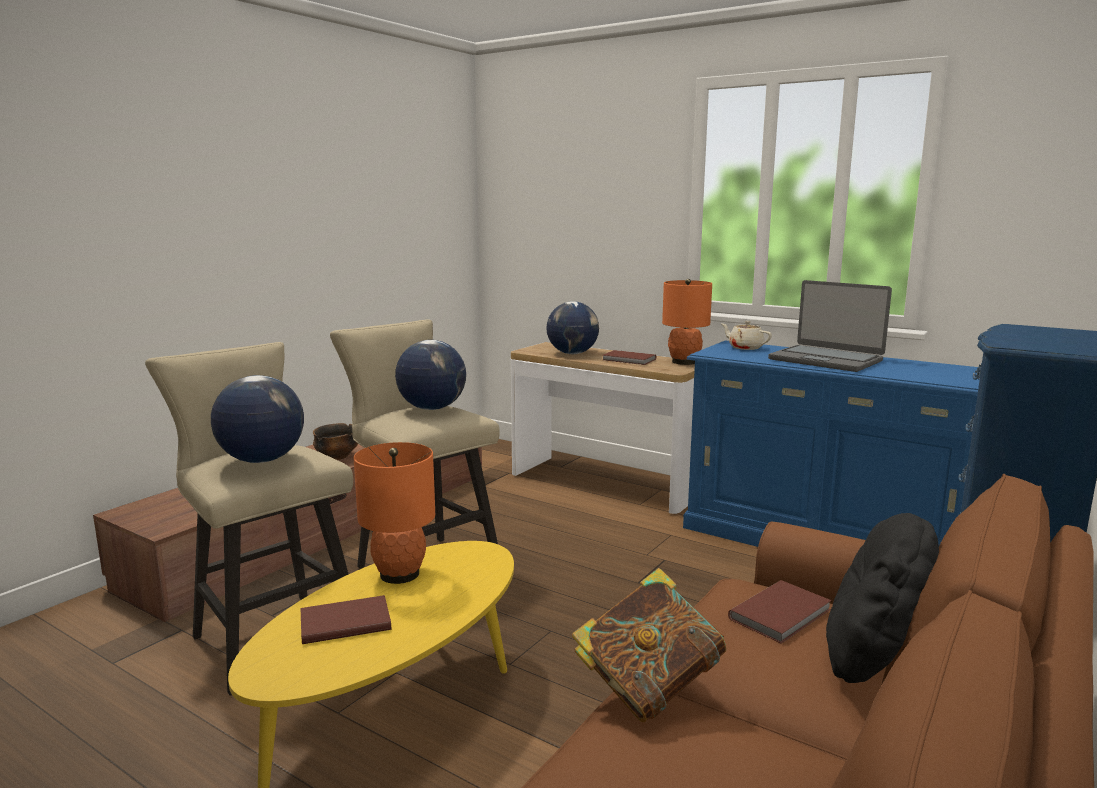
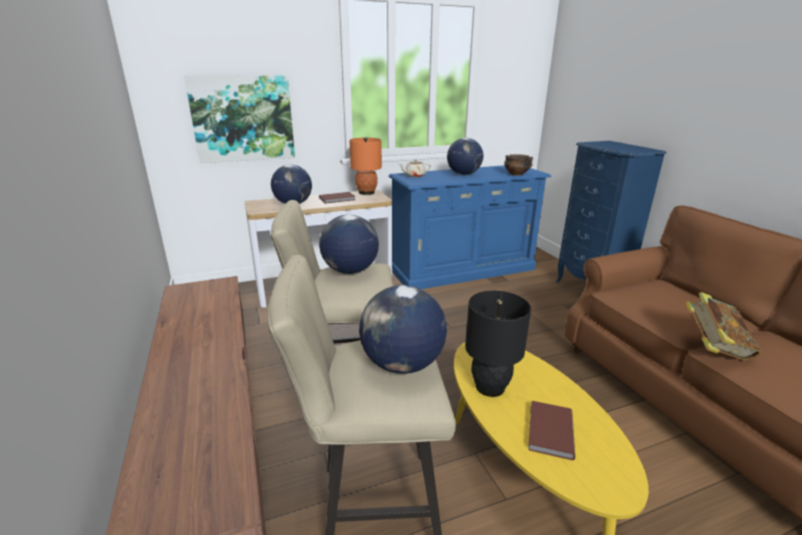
camera: 55 degrees left, 10 degrees up
(337, 457) = (207, 353): bowl -> bowl (516, 174)
(399, 574) = (490, 387): orange table lamp -> black table lamp
(570, 244) = (243, 119): none -> picture
(782, 614) = (650, 295): brown book -> none
(826, 360) = (464, 174): laptop -> globe
(871, 664) = (698, 296): black pillow -> none

